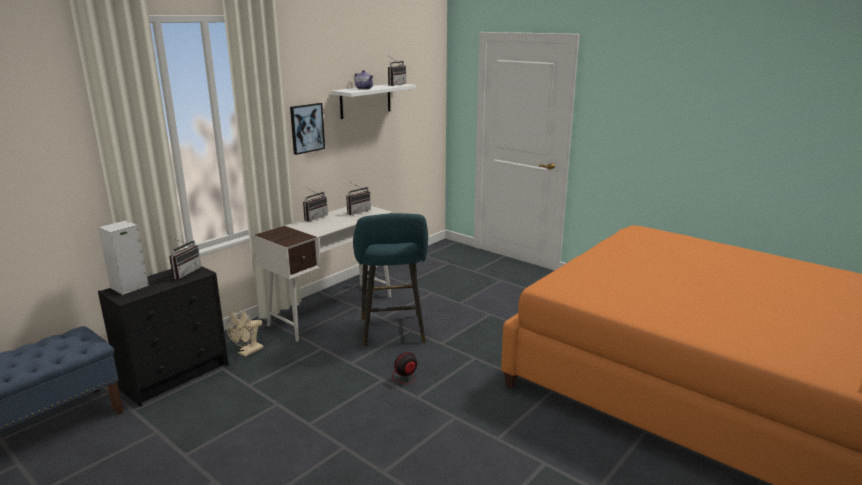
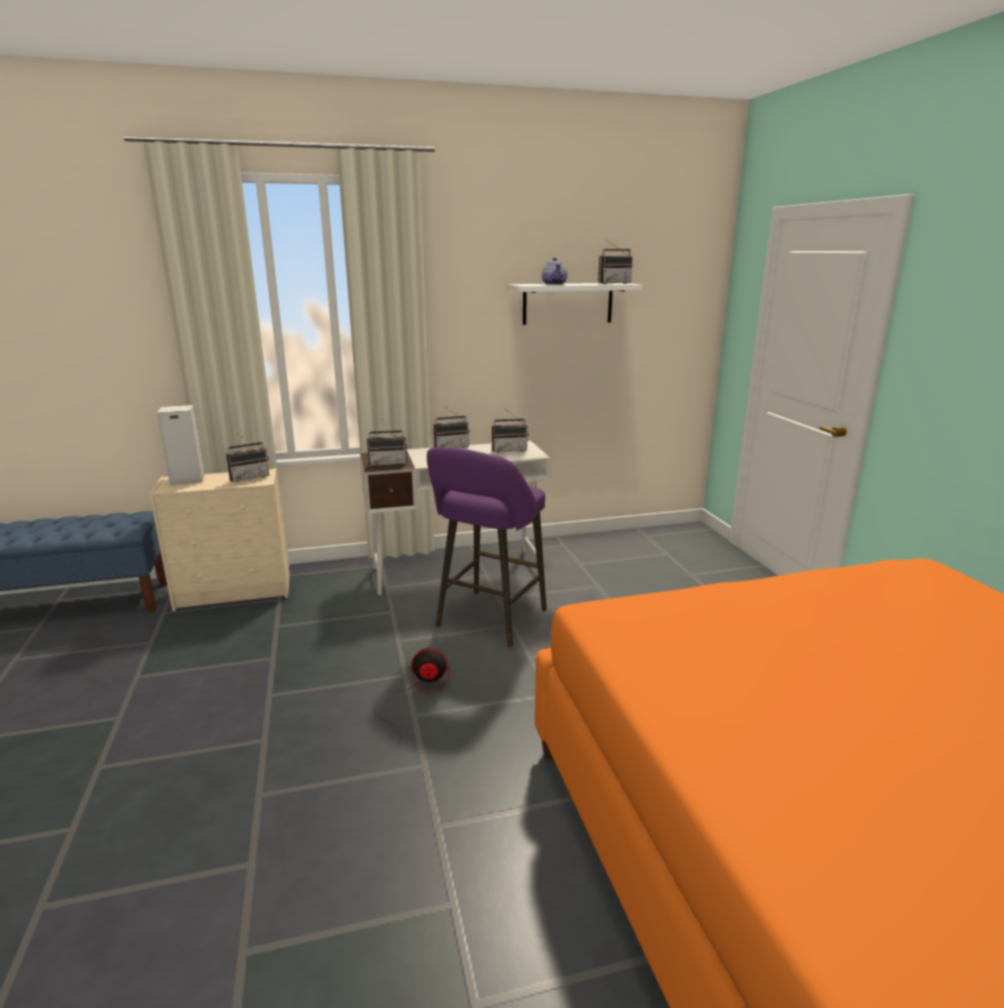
camera: 35 degrees right, 0 degrees up
(176, 376) = (235, 592): black dresser -> beige dresser
(247, 352) = (320, 590): beige fan -> none
(292, 237) = (388, 463): none -> radio
(306, 128) = (465, 331): picture -> none
(392, 332) = (488, 620): turquoise stool -> purple stool

